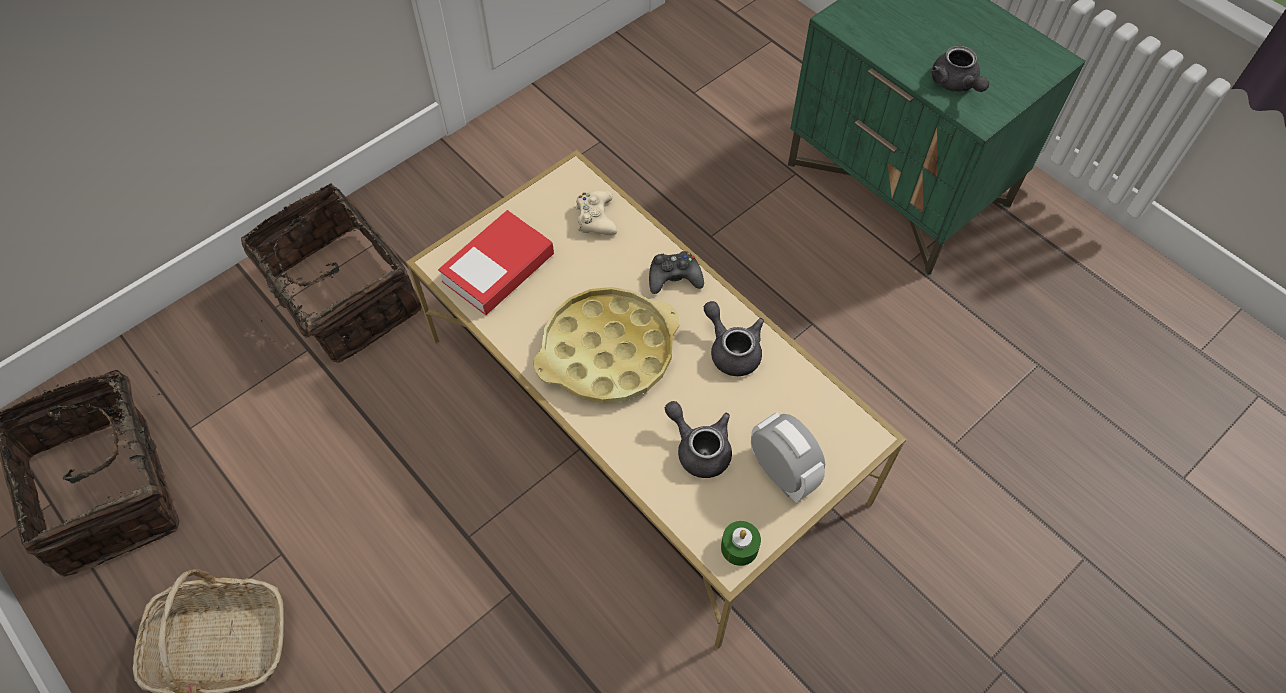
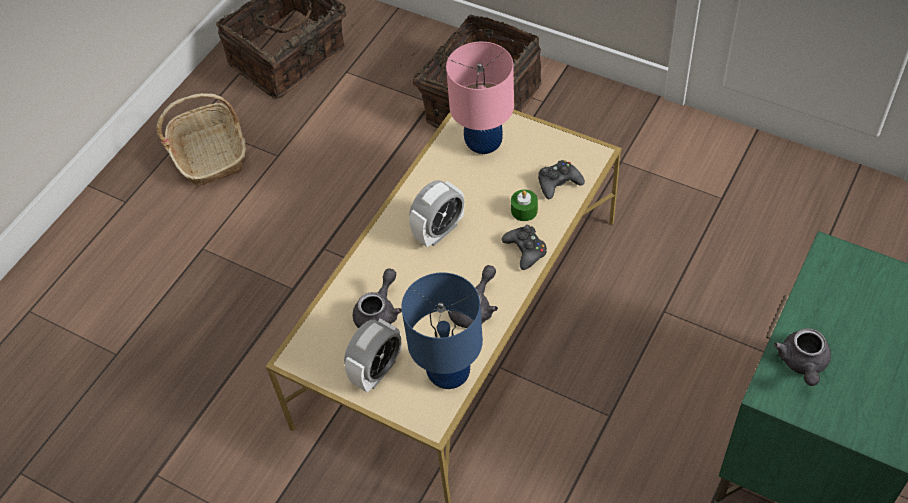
camera: 75 degrees right, 5 degrees down
(498, 268) = (483, 143): book -> pink table lamp
(596, 218) = (558, 183): beige game controller -> black game controller
(607, 351) = (439, 231): yellow tray -> alarm clock
(739, 547) = (308, 360): green candle -> green candle (524, 210)
(813, 403) = (447, 376): none -> blue table lamp
(955, 84) = (802, 364): grey teapot -> grey teapot turned 45 degrees counterclockwise

